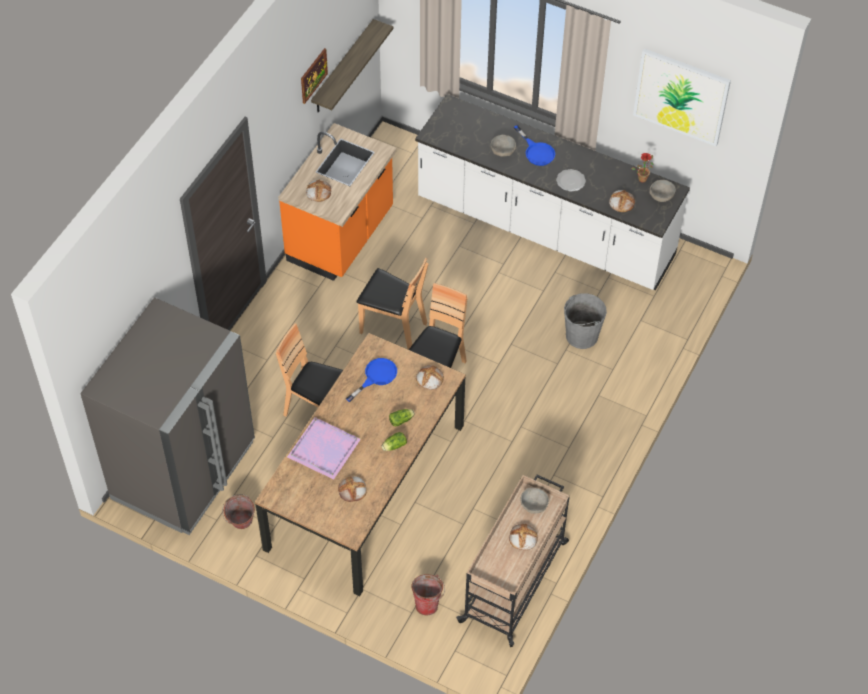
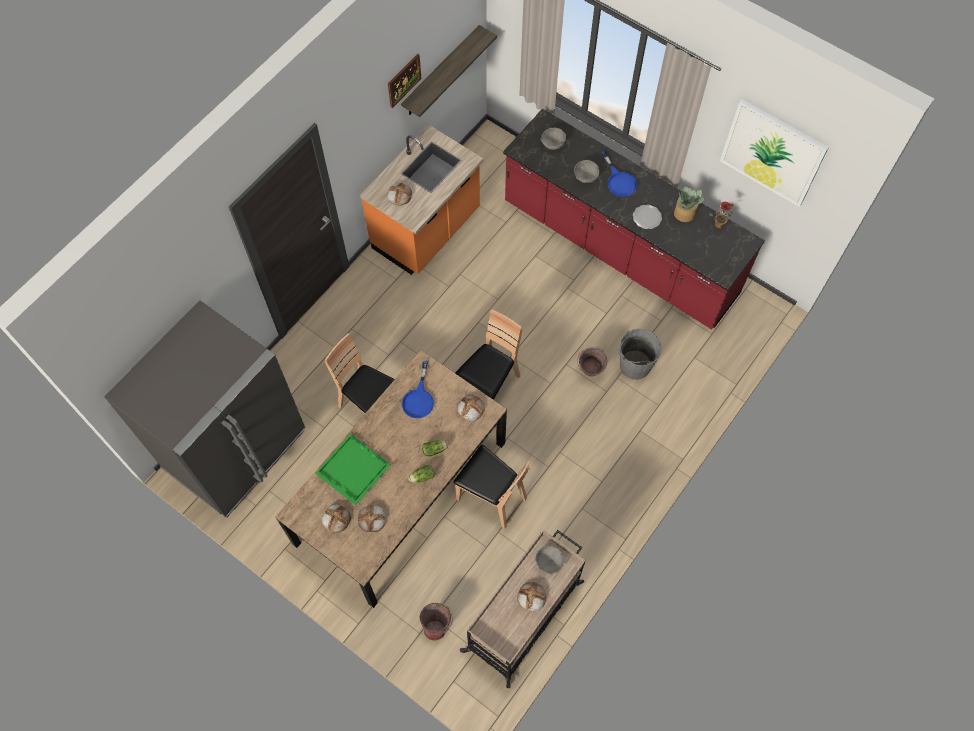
camera: 10 degrees right, 10 degrees up
(240, 525) = (276, 514): bucket -> bucket (589, 372)
(325, 448) = (354, 469): purple tray -> green tray
(376, 377) = (419, 399): blue frying pan -> blue frying pan turned 135 degrees clockwise
(393, 327) = (458, 330): brown chair -> brown chair (491, 497)
(545, 229) = (619, 250): white counter -> red counter
(607, 173) = (684, 214): none -> potted plant
(621, 202) = (693, 247): bread -> bread (336, 518)
(661, 196) = (734, 246): grey bowl -> grey bowl (553, 143)

